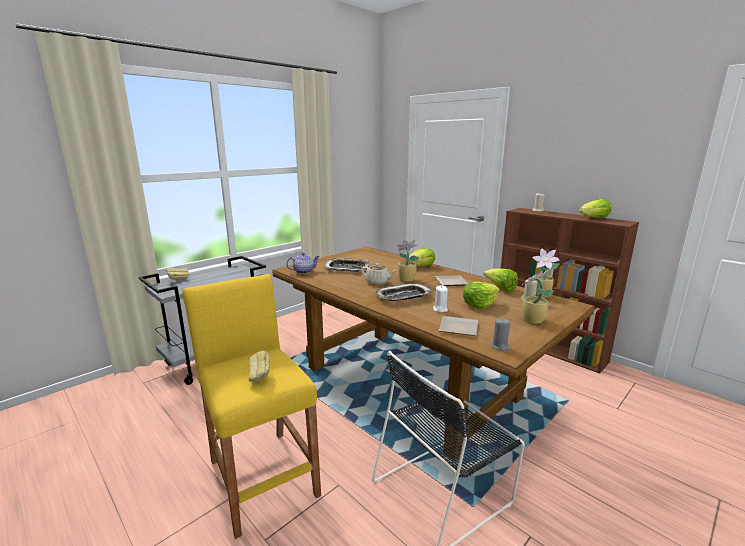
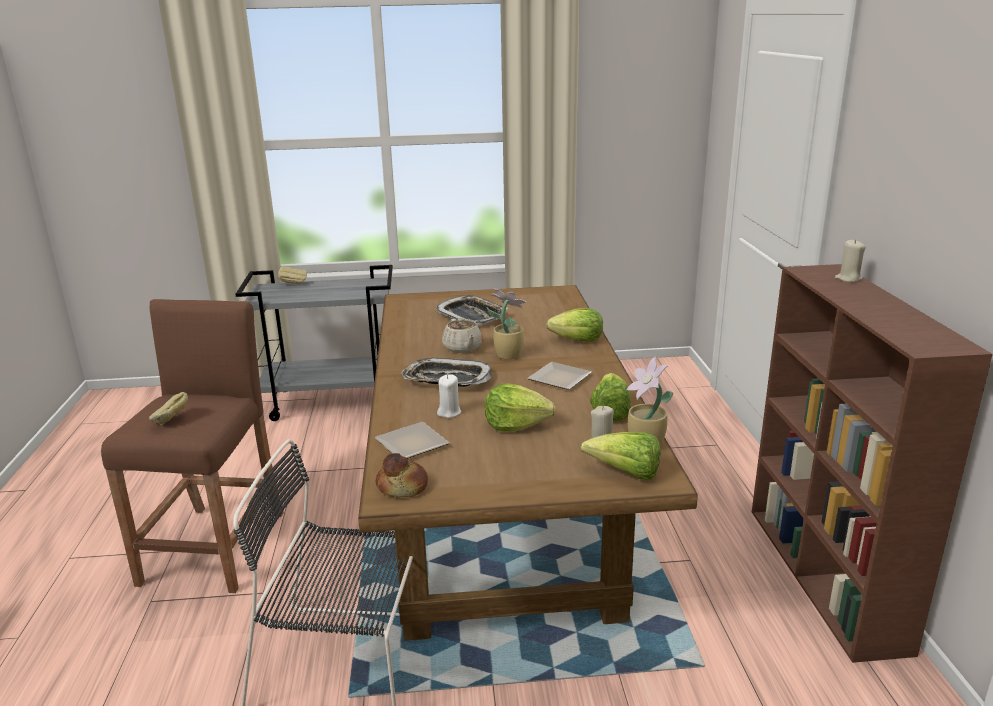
camera: 40 degrees right, 5 degrees up
(263, 477) = (215, 547): yellow stool -> brown stool
(304, 271) = (411, 306): teapot -> none
(500, 346) = (403, 486): grey candle -> bread
(532, 320) = (530, 473): potted plant -> none
(593, 218) = (902, 322): lettuce -> lettuce (626, 473)

